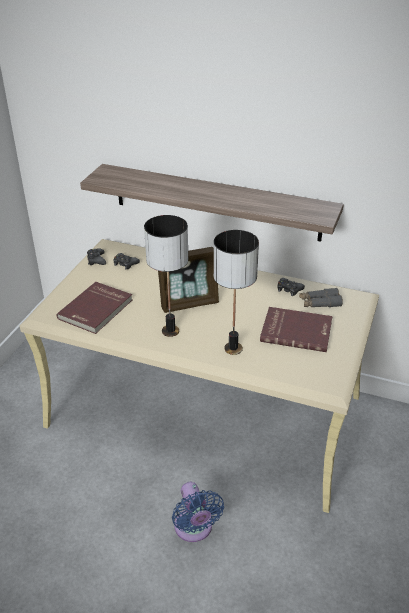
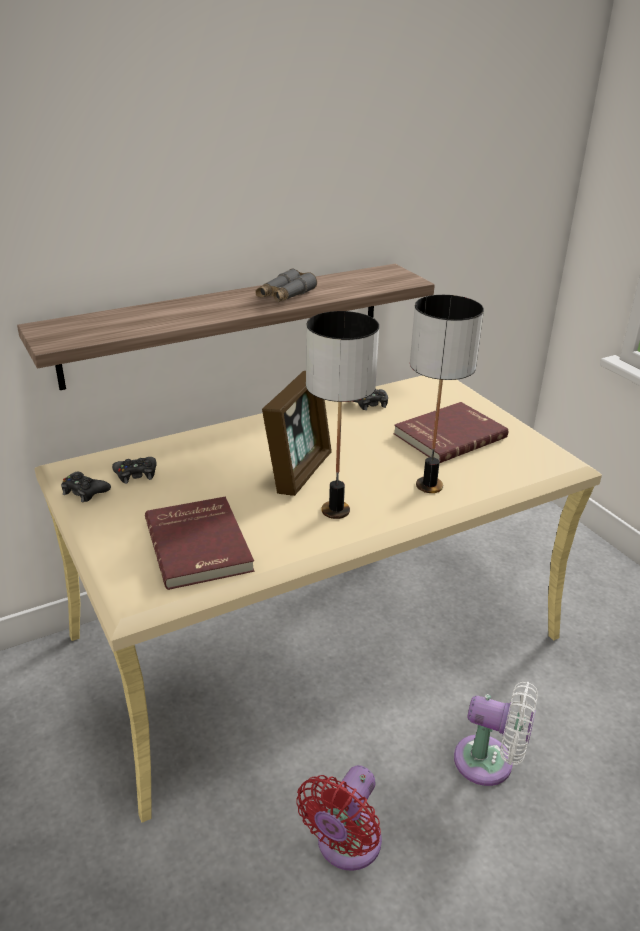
camera: 50 degrees left, 5 degrees down
(91, 500) = (345, 846): none -> red fan
(194, 529) = (490, 763): blue fan -> white fan
(319, 303) = (418, 400): grey binoculars -> grey binoculars (285, 295)

